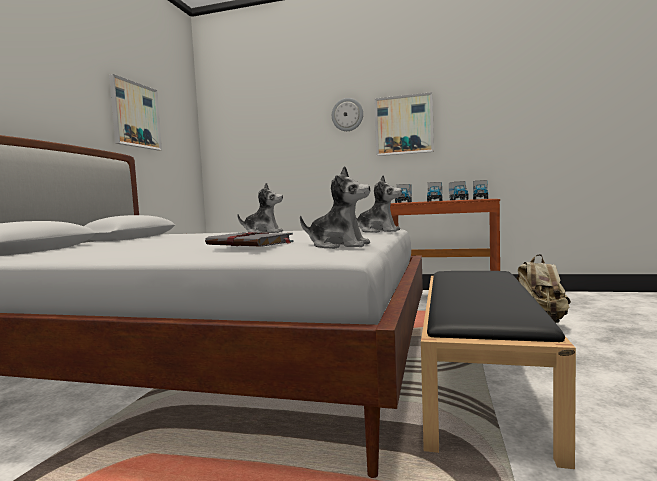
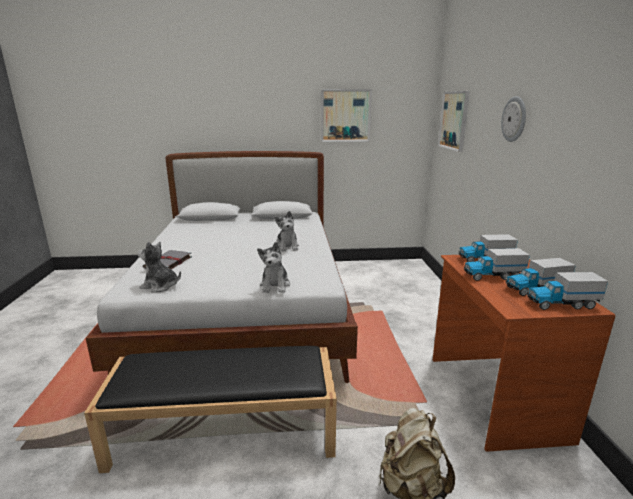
camera: 70 degrees right, 15 degrees up
(339, 246) = (160, 286): plush toy -> plush toy turned 105 degrees clockwise
(404, 125) = (557, 148): picture -> picture (454, 120)

